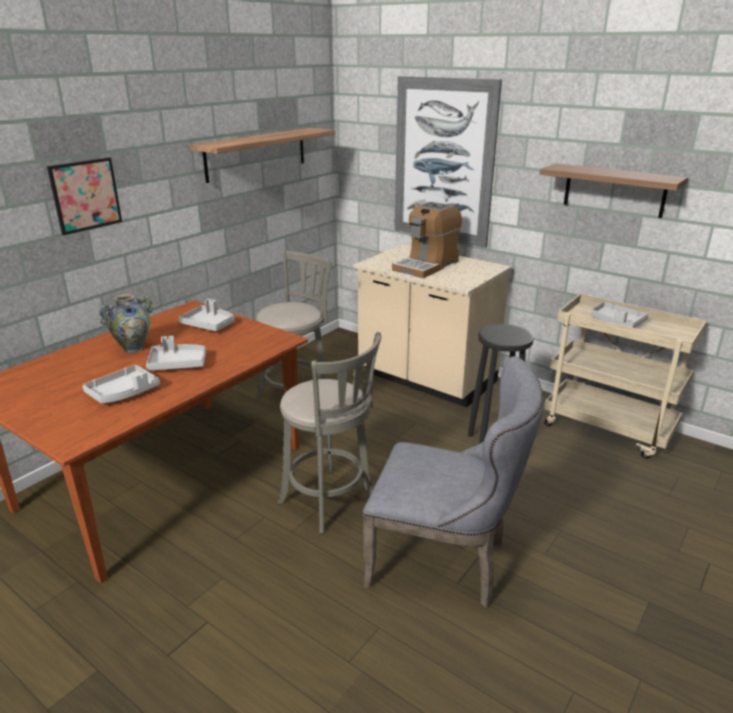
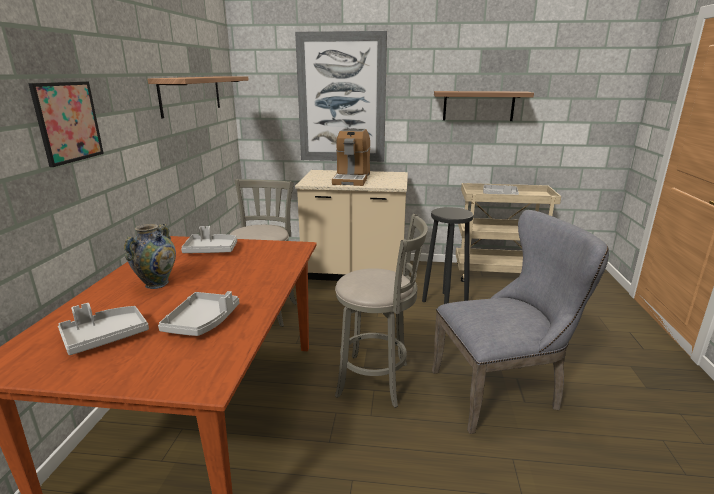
camera: 30 degrees left, 5 degrees down
(177, 364) = (225, 285): grey tray -> grey tray (105, 337)

